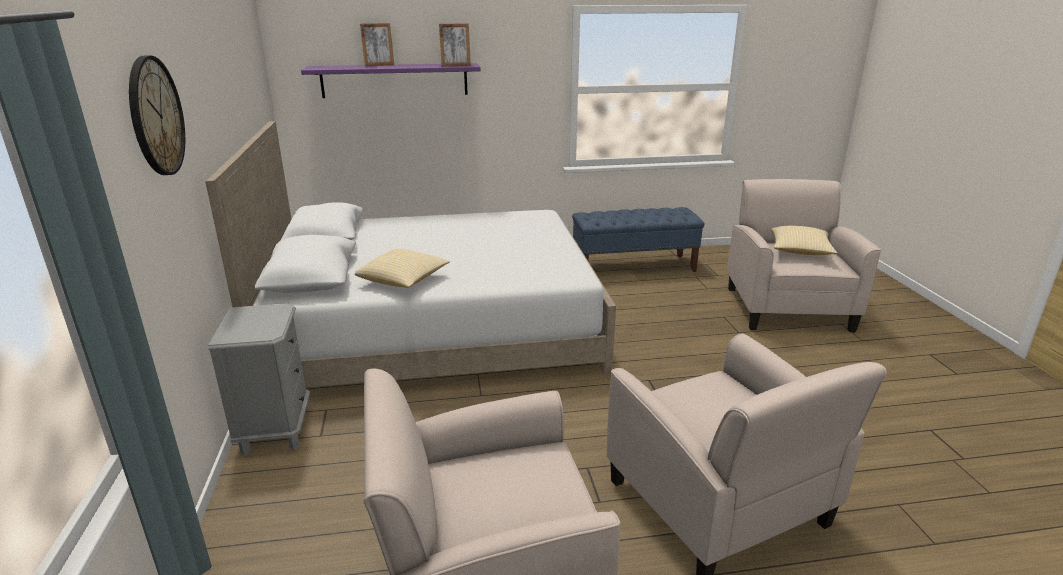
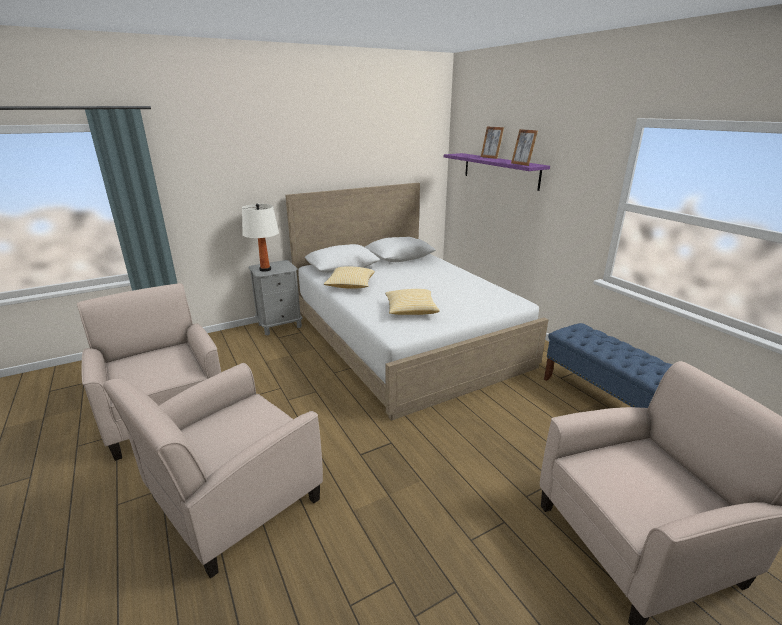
camera: 70 degrees right, 0 degrees up
(156, 116) = (247, 157): wall clock -> none
(258, 330) = (265, 269): none -> white table lamp
(800, 251) = (651, 478): pillow -> pillow (410, 311)

